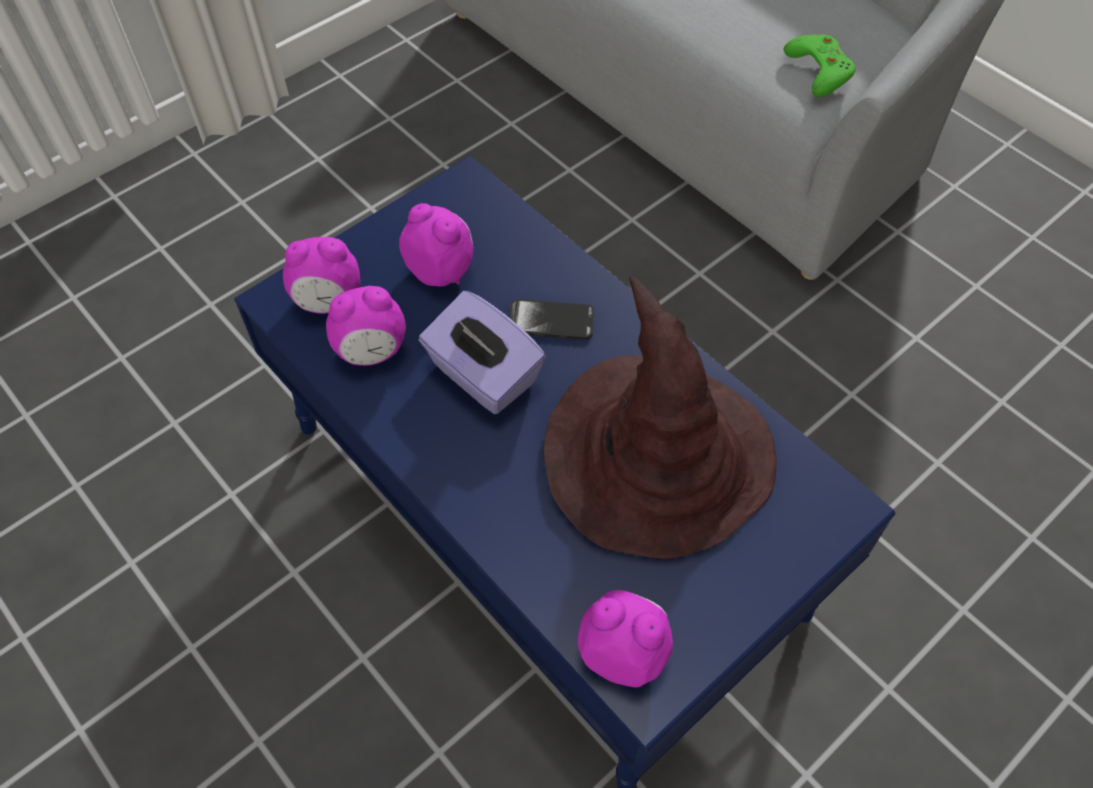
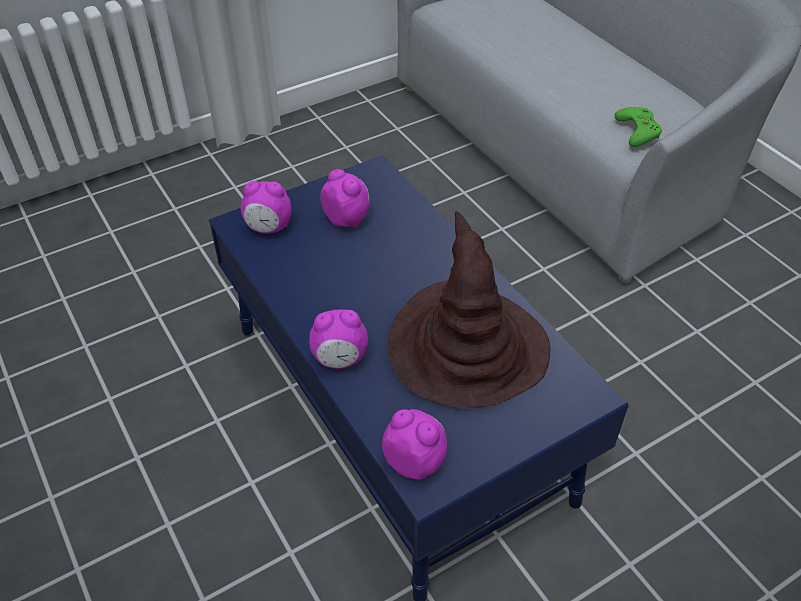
camera: 10 degrees right, 10 degrees down
(372, 351) = (290, 260): alarm clock -> alarm clock (340, 359)
(483, 375) = (360, 284): purple tissue box -> none
(551, 321) = (413, 257): phone -> none

